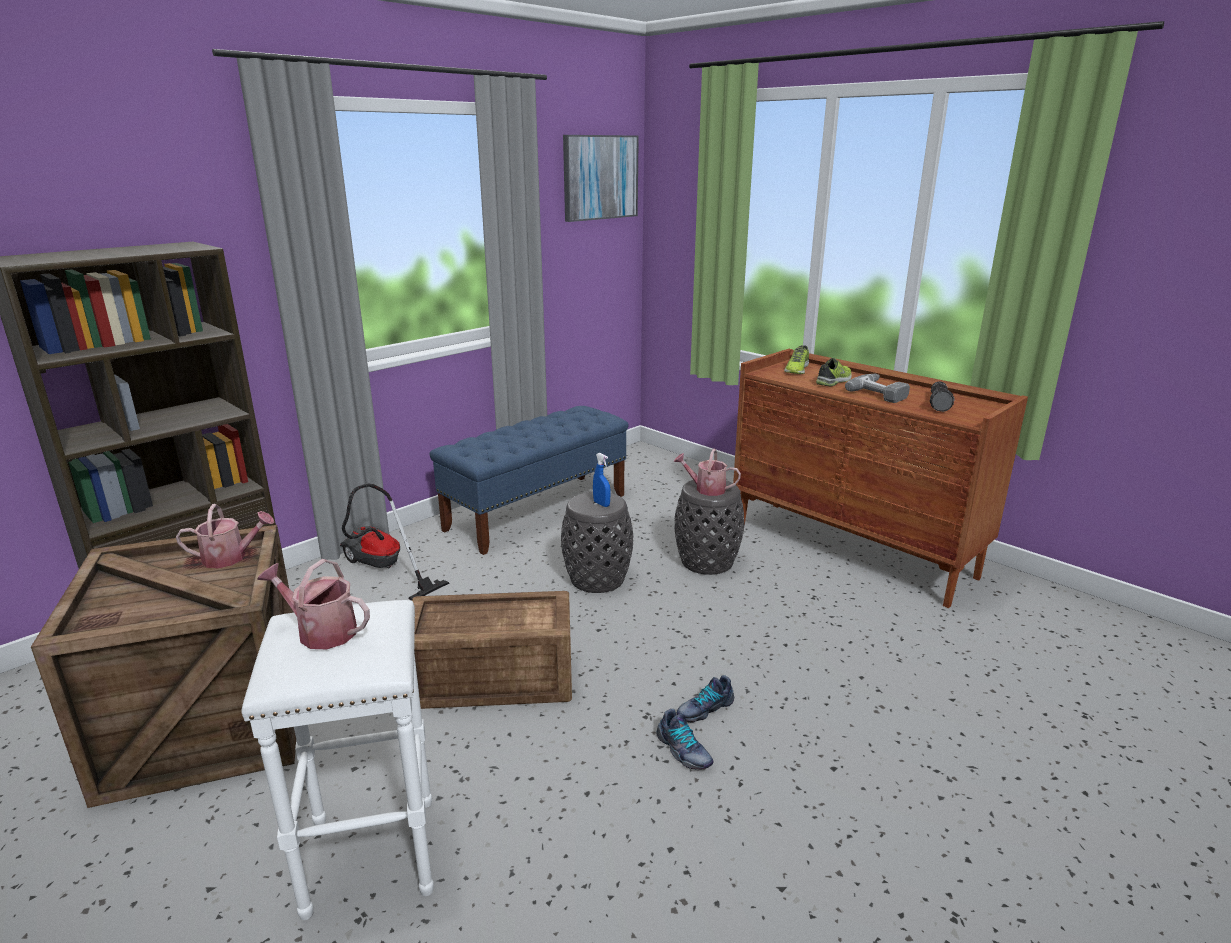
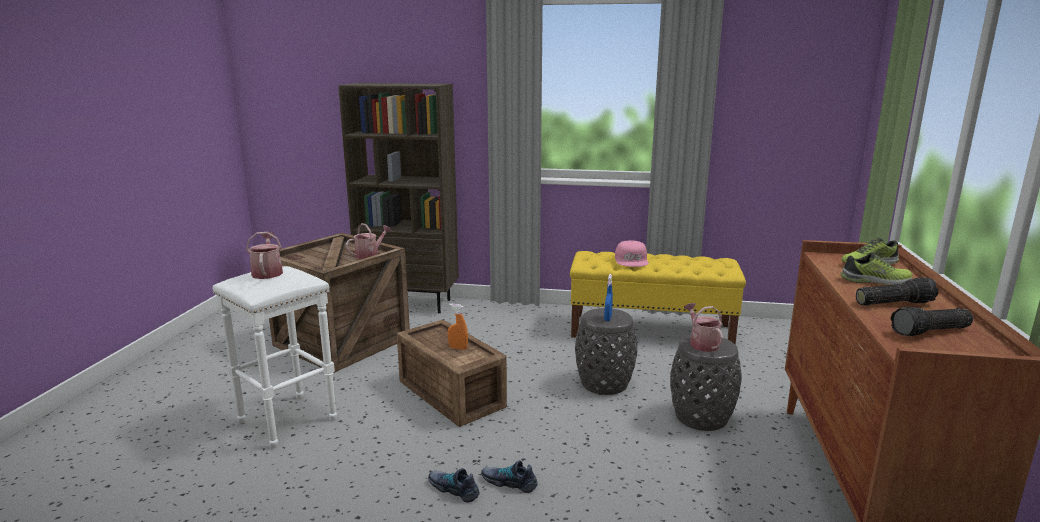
camera: 55 degrees right, 5 degrees down
(231, 557) = (369, 255): watering can -> watering can turned 90 degrees counterclockwise
(382, 569) = (511, 319): vacuum cleaner -> none
(503, 614) = (458, 348): none -> orange spray bottle
(517, 438) = (632, 260): none -> pink cap
(537, 512) = (651, 331): blue bench -> yellow bench
(600, 177) = (812, 56): picture -> none
(683, 751) = (454, 489): shoe -> shoe turned 105 degrees clockwise
(881, 393) = (893, 303): power drill -> flashlight

